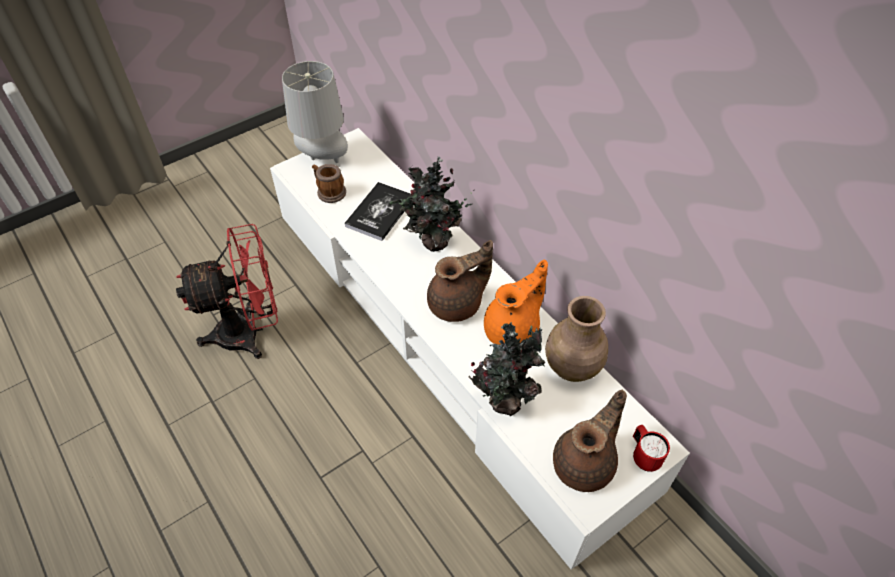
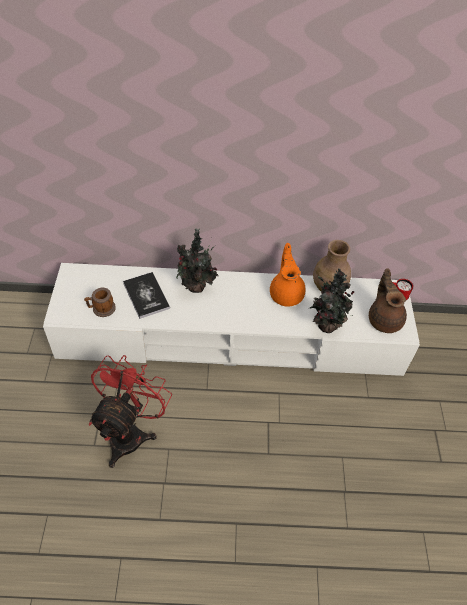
camera: 55 degrees left, 0 degrees up
(322, 158) = (67, 295): grey table lamp -> none
(457, 304) = (248, 304): brown teapot -> none

